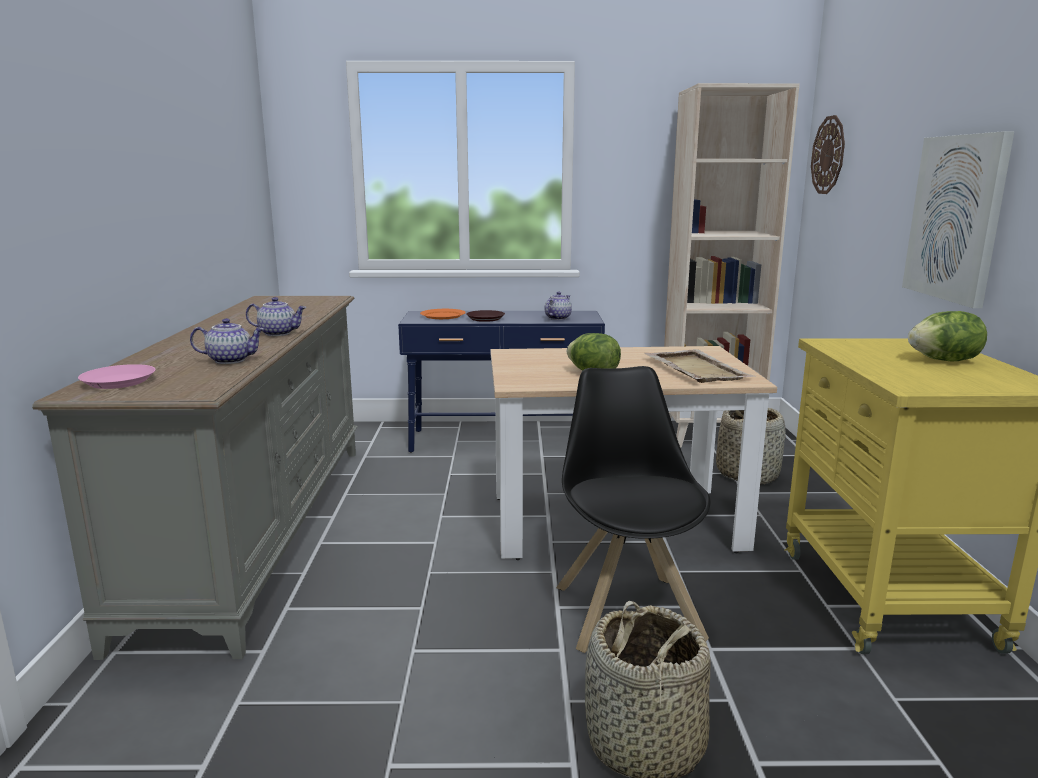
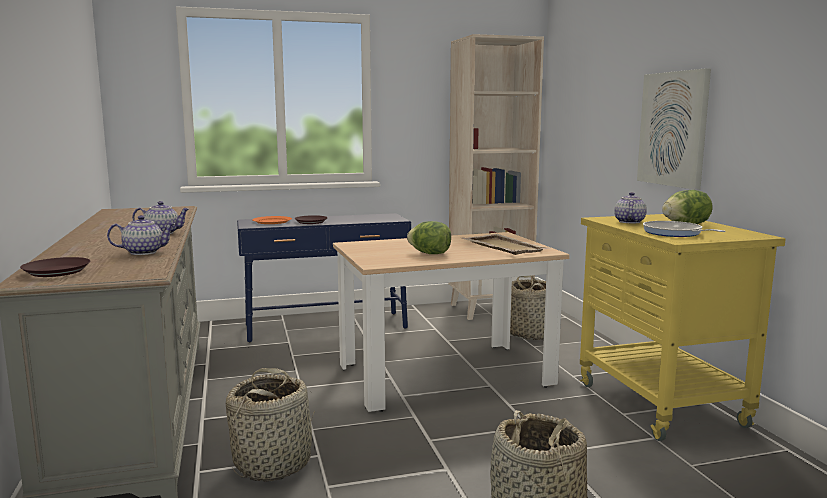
camera: 15 degrees left, 5 degrees down
(119, 382) = (57, 272): pink plate -> brown plate
(368, 610) = (273, 463): none -> basket
(557, 318) = (370, 219): teapot -> teapot (628, 222)
(627, 609) = (483, 435): black chair -> none
(828, 155) = (563, 90): wall clock -> none
(913, 375) = (674, 233): none -> frying pan

